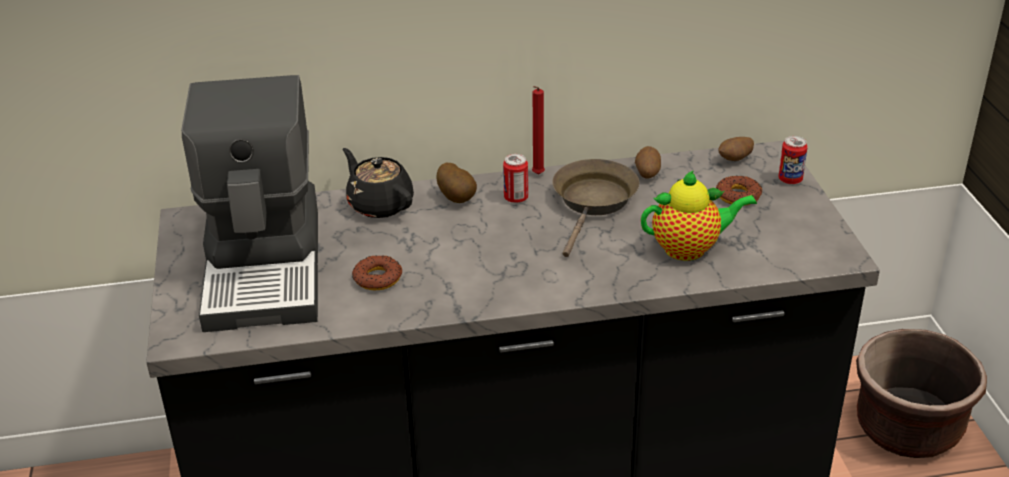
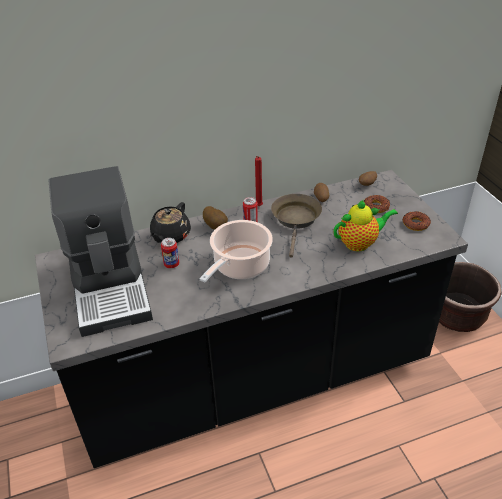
camera: 10 degrees left, 5 degrees up
(377, 278) = (182, 285): donut -> donut (415, 224)
(379, 204) = (170, 236): black teapot -> black teapot turned 105 degrees counterclockwise
(477, 262) = (239, 267): none -> cooking pot
(790, 180) = (401, 194): can -> can (171, 264)

